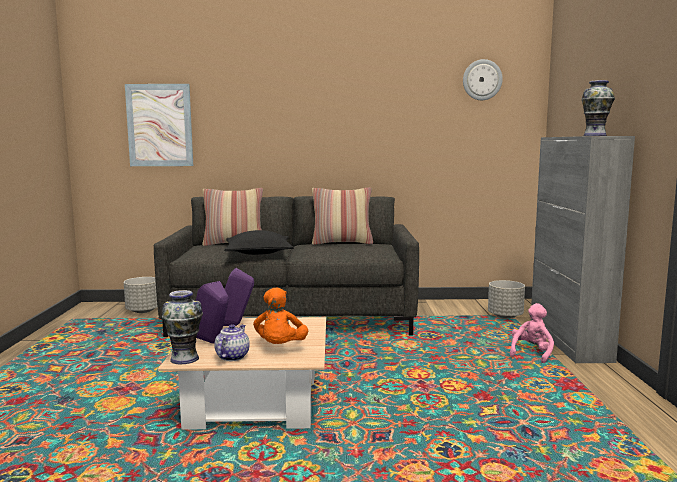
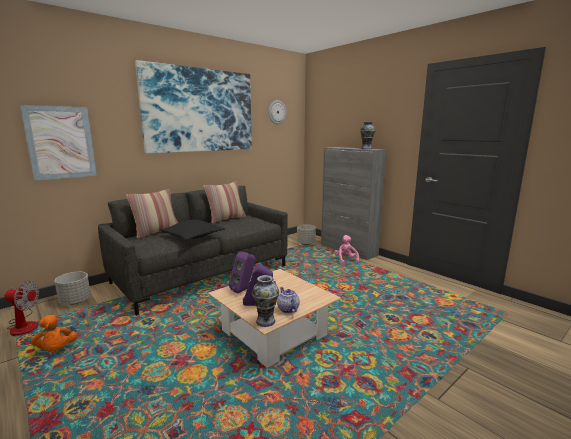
camera: 40 degrees left, 5 degrees up
(82, 318) = (24, 325): none -> fan
(280, 347) = (298, 294): orange plush toy -> orange plush toy (56, 350)
(337, 82) = (200, 110): none -> picture

